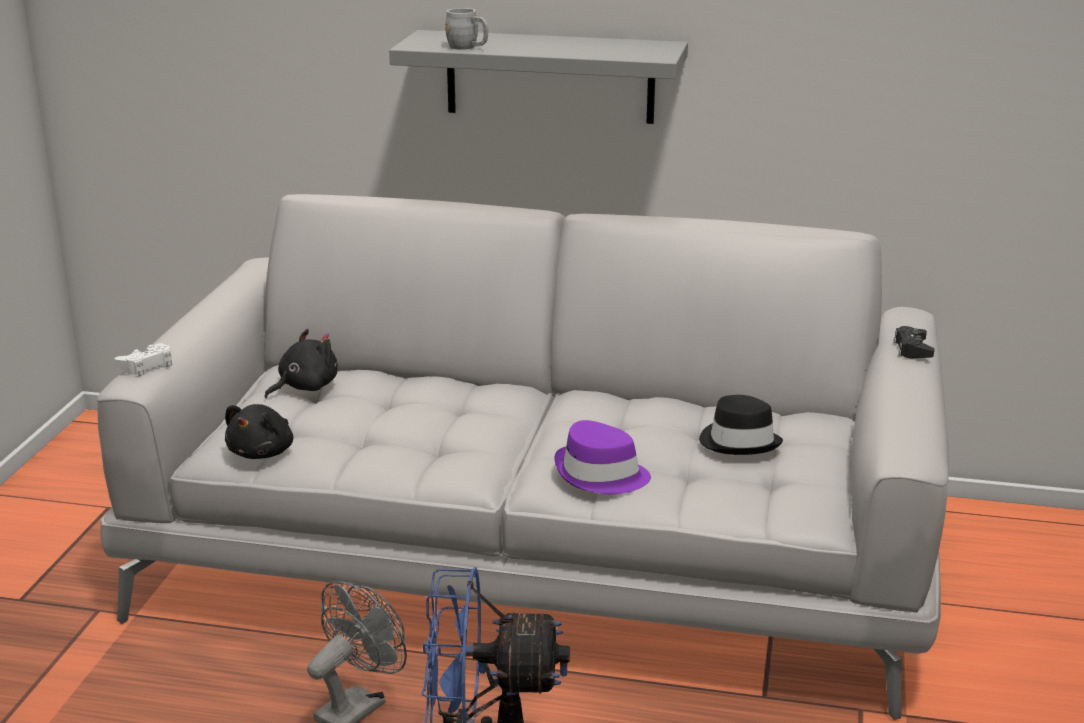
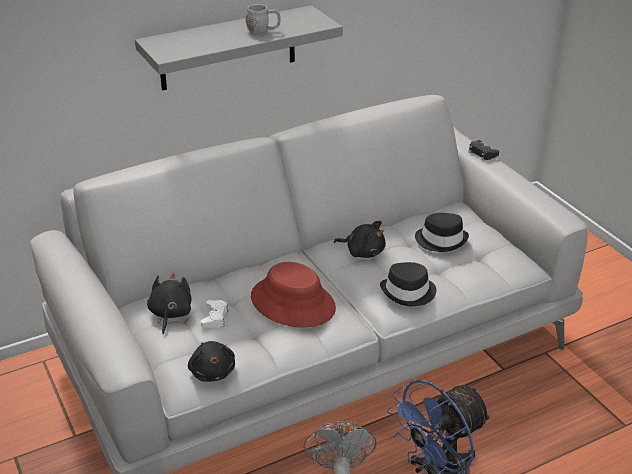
camera: 40 degrees left, 10 degrees up
(147, 365) = (114, 351): white game controller -> white game controller (215, 317)
(445, 428) = (293, 302): none -> red hat
(468, 47) = (204, 47): grey mug -> grey mug (263, 31)
(601, 475) = (408, 292): purple hat -> black hat
(616, 416) = (363, 251): none -> black plush toy

